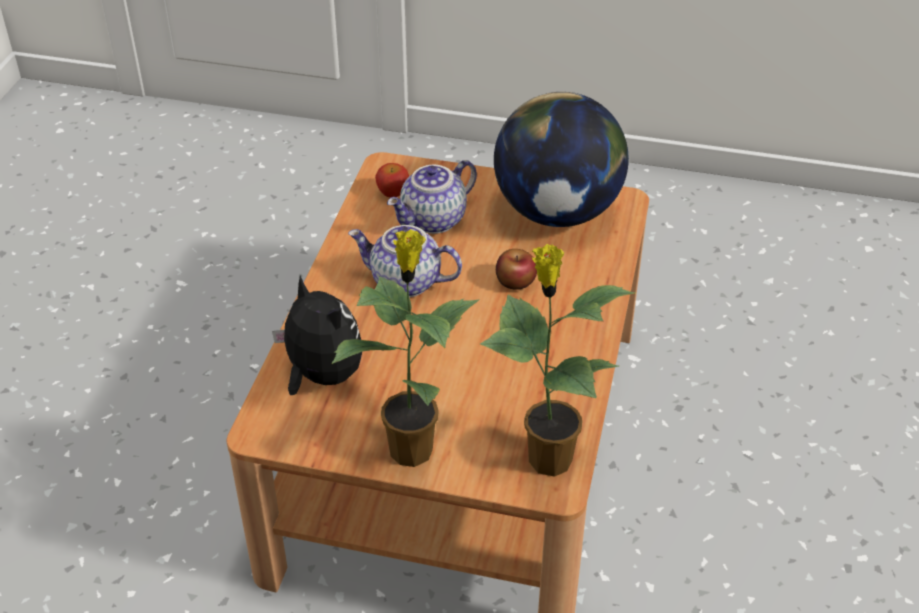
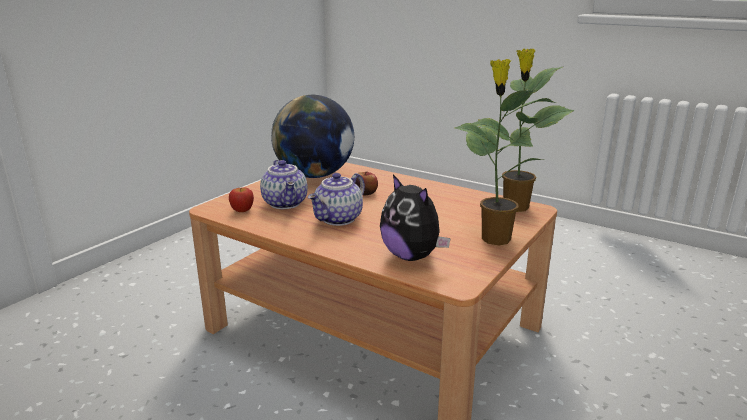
camera: 70 degrees left, 20 degrees down
(321, 376) = (412, 256): plush toy -> plush toy turned 105 degrees counterclockwise

